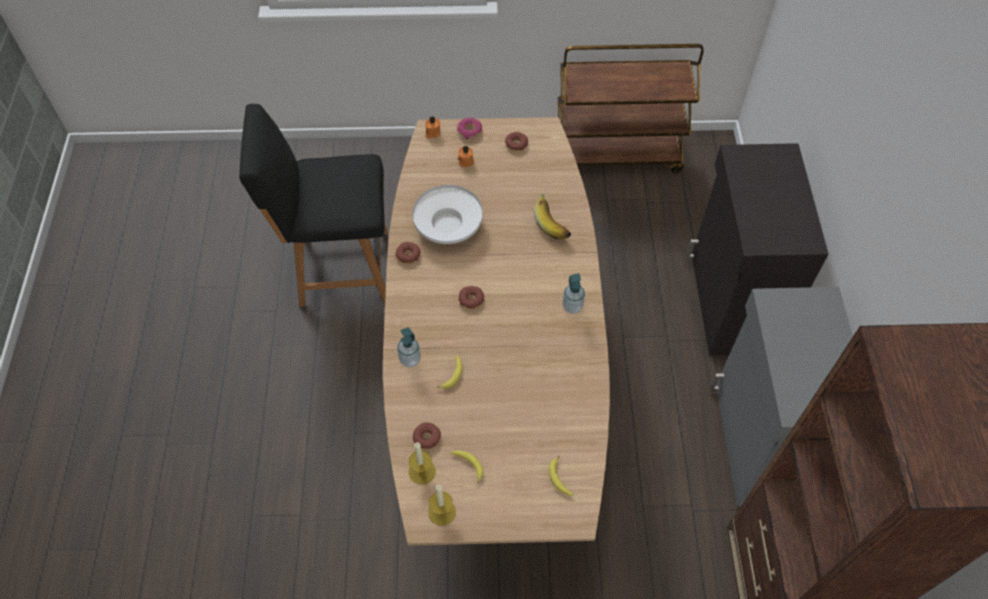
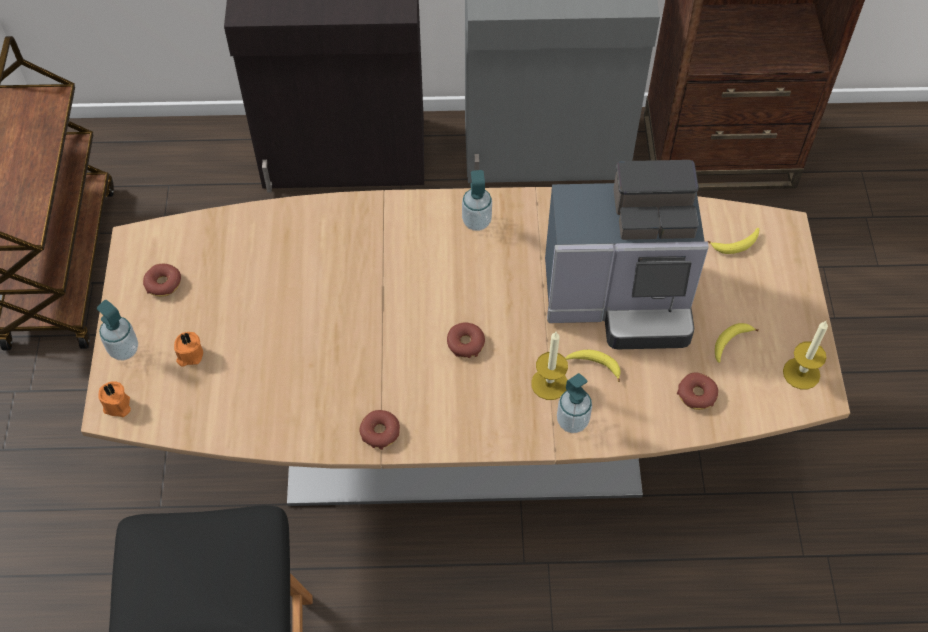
camera: 90 degrees left, 0 degrees up
(422, 471) = (747, 399): candle -> candle (549, 383)
(448, 226) = (324, 377): white bowl -> none
(470, 131) = (124, 349): donut -> soap dispenser
(507, 394) = (621, 299): none -> coffee machine
(553, 222) = (327, 239): banana -> none

